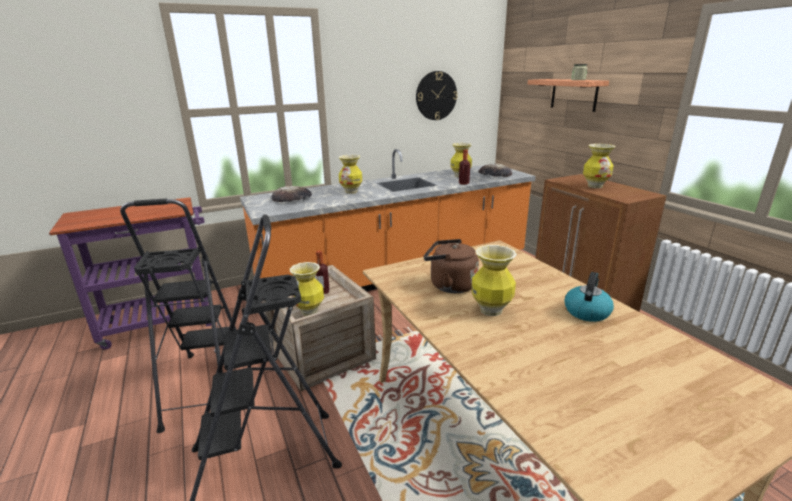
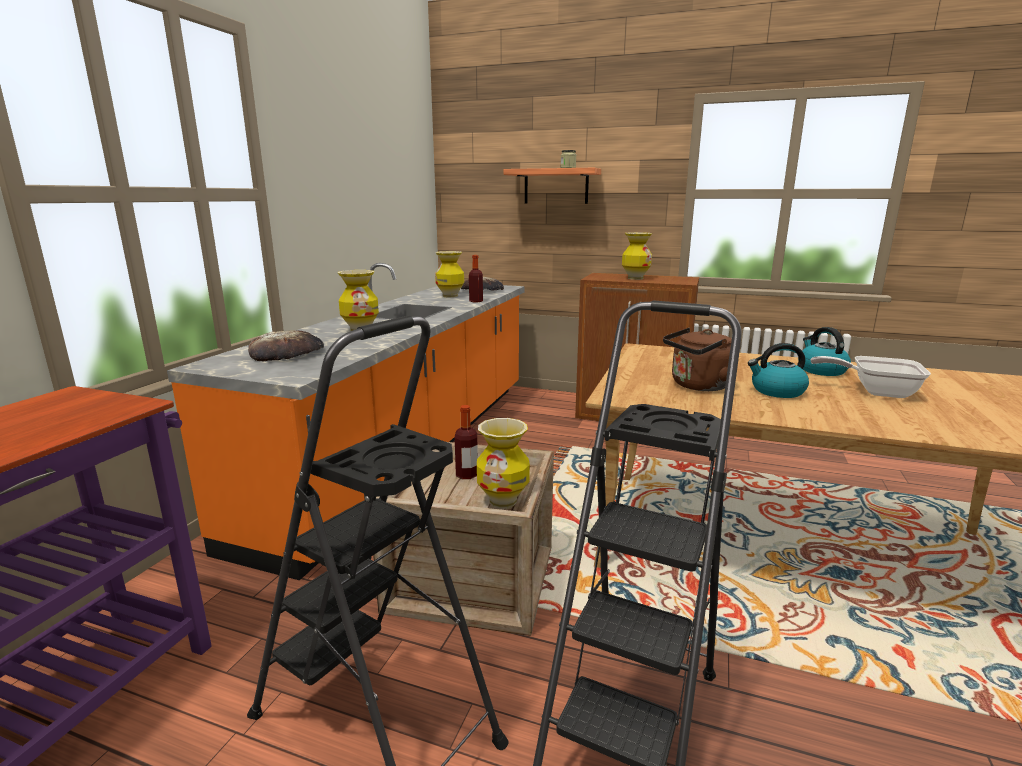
camera: 45 degrees left, 5 degrees down
(436, 96) = (384, 189): wall clock -> none
(491, 310) = (776, 391): vase -> kettle
(572, 345) = (875, 392): none -> frying pan

